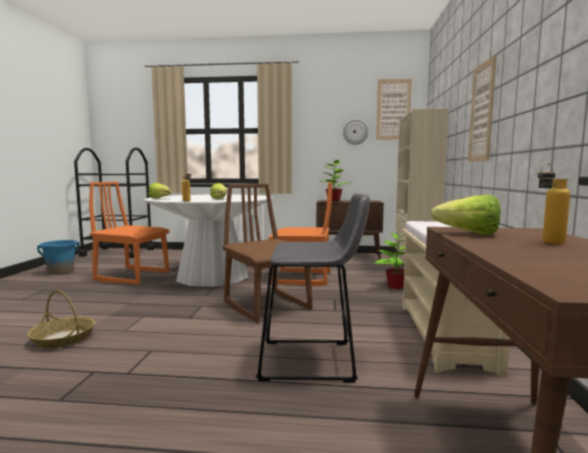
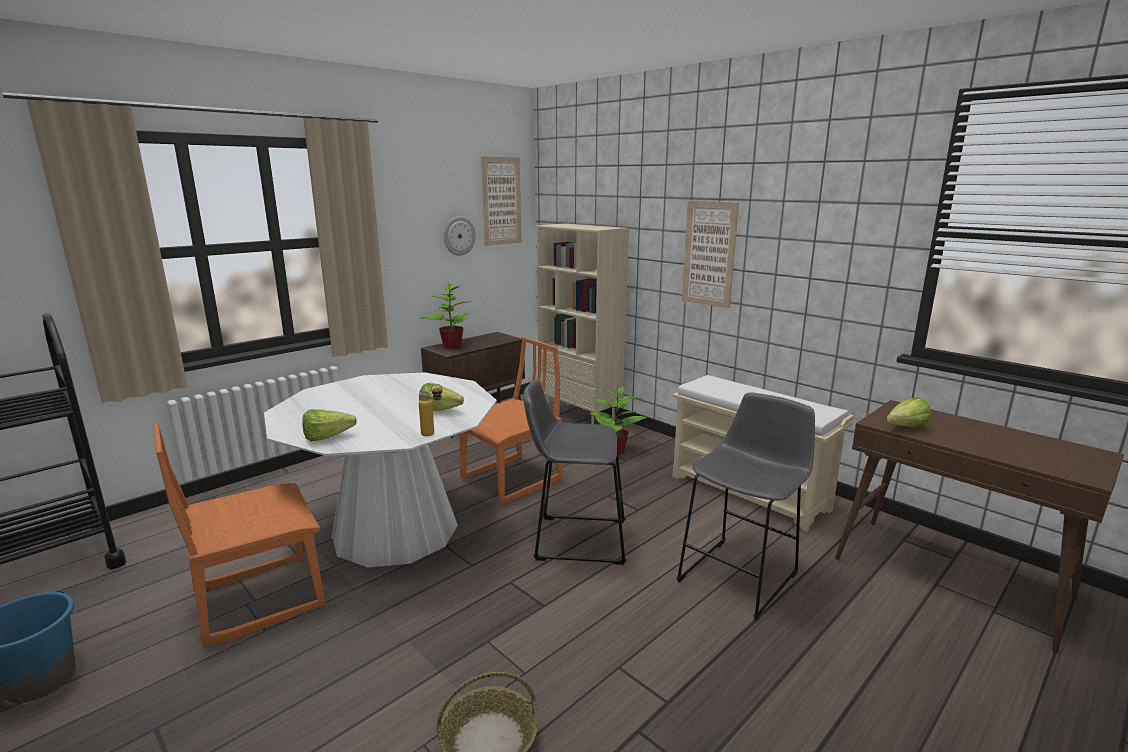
camera: 50 degrees left, 10 degrees up
(268, 306) = (575, 539): brown chair -> grey stool
(547, 243) = (959, 428): bottle -> none

